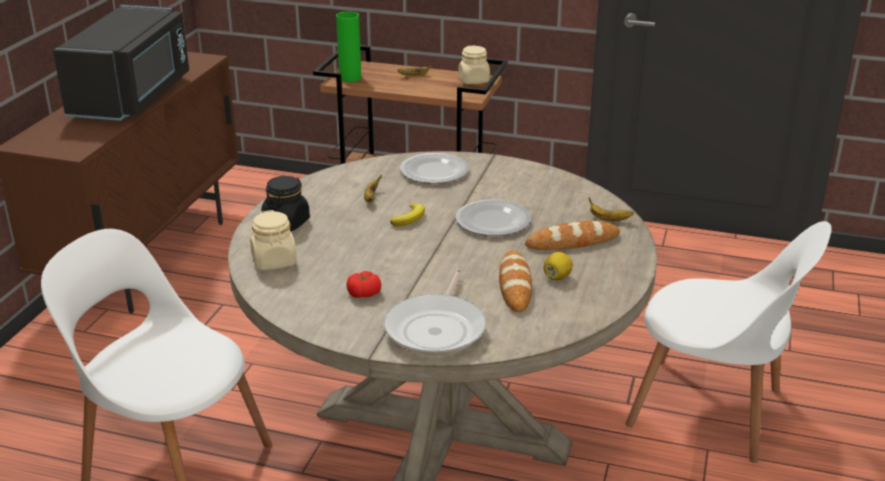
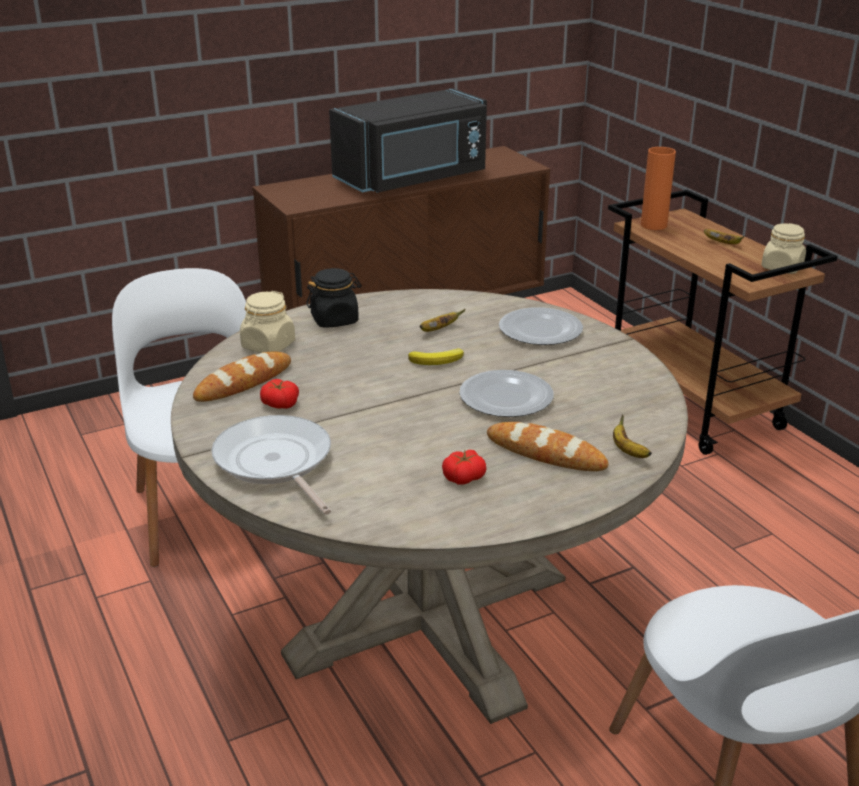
camera: 45 degrees right, 0 degrees up
(350, 78) = (653, 225): green vase -> orange vase
(437, 328) = (275, 463): frying pan -> frying pan turned 90 degrees clockwise
(515, 285) = (410, 463): bread -> bread (243, 382)
(557, 277) = (463, 477): lemon -> tomato

